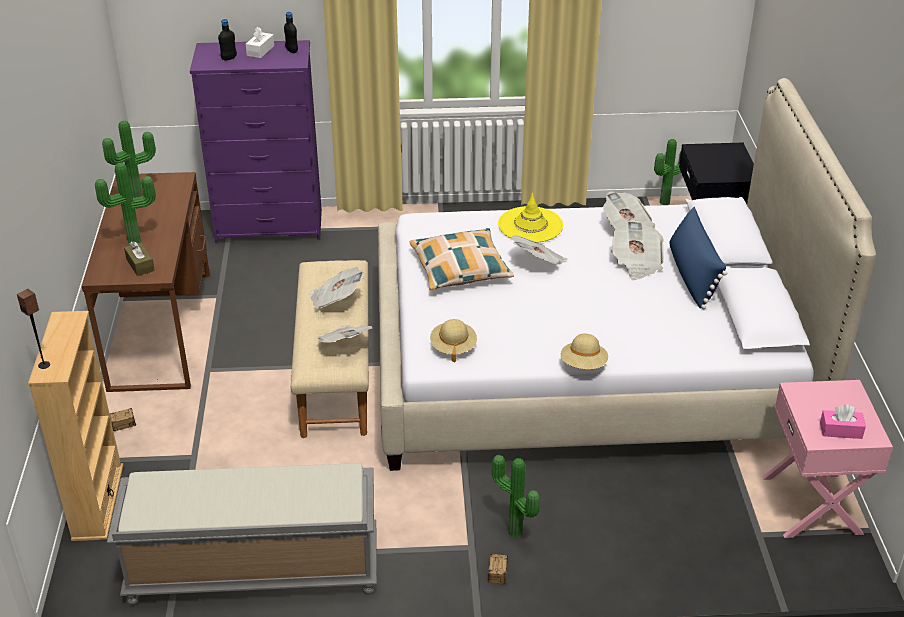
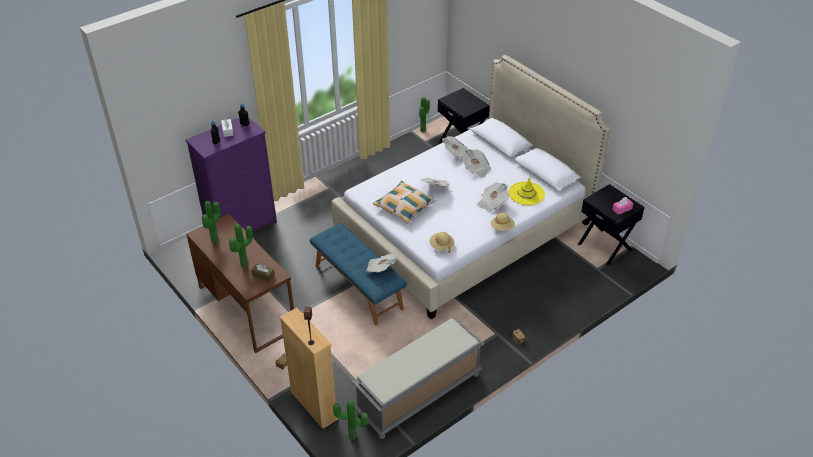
camera: 35 degrees left, 5 degrees up
(336, 300) = (351, 249): newspaper -> newspaper (492, 203)
(336, 373) = (359, 286): beige bench -> blue bench
(513, 534) = (508, 319): potted plant -> potted plant (352, 437)
(530, 225) = (413, 170): yellow hat -> yellow hat (526, 193)
(692, 276) = (504, 165): blue pillow -> none
(813, 504) = (605, 246): pink nightstand -> black nightstand

